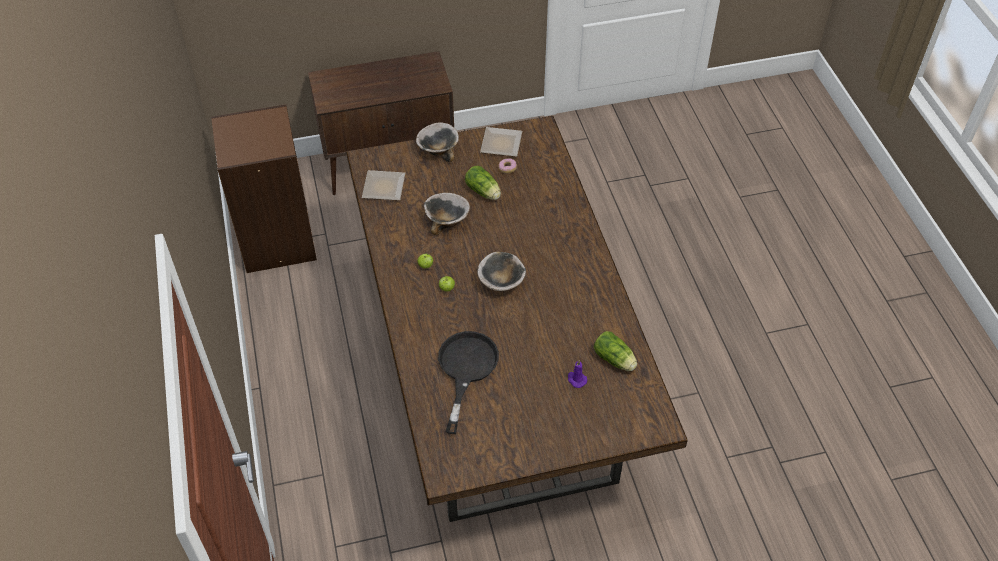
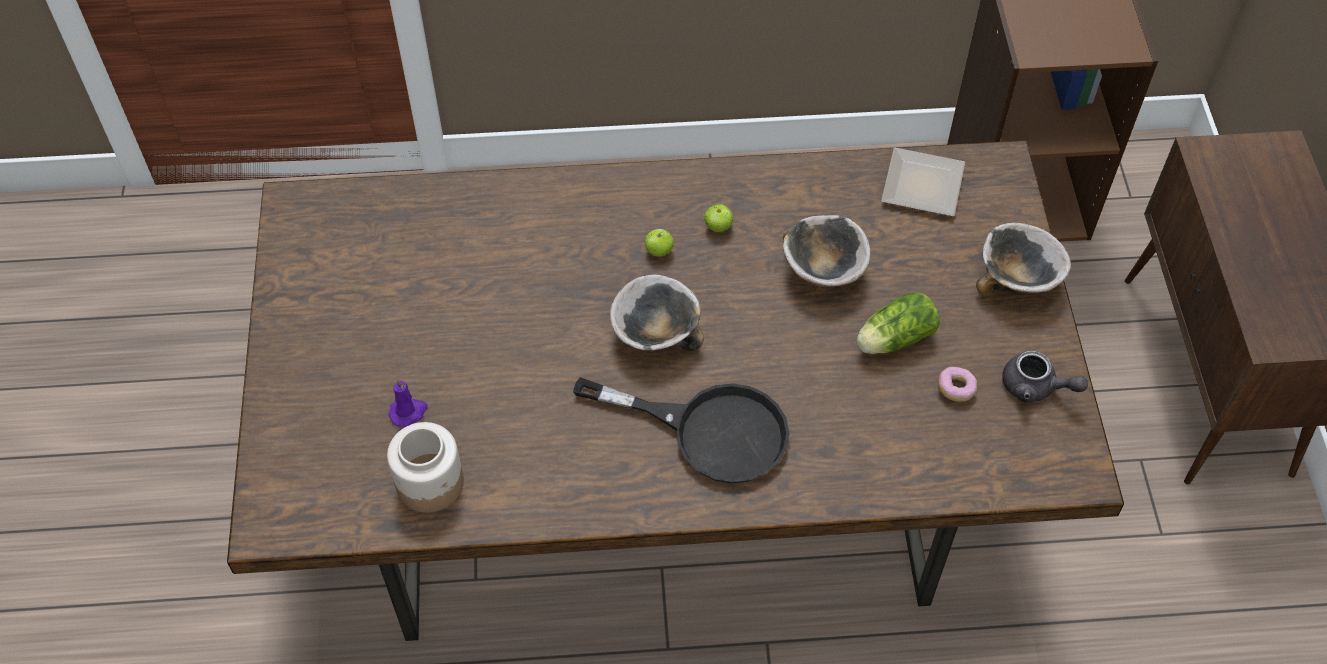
camera: 100 degrees right, 5 degrees up
(466, 369) = (478, 256): black frying pan -> black frying pan (709, 430)
(500, 143) = (1035, 387): plate -> grey teapot
(615, 360) = (431, 483): lettuce -> jar

